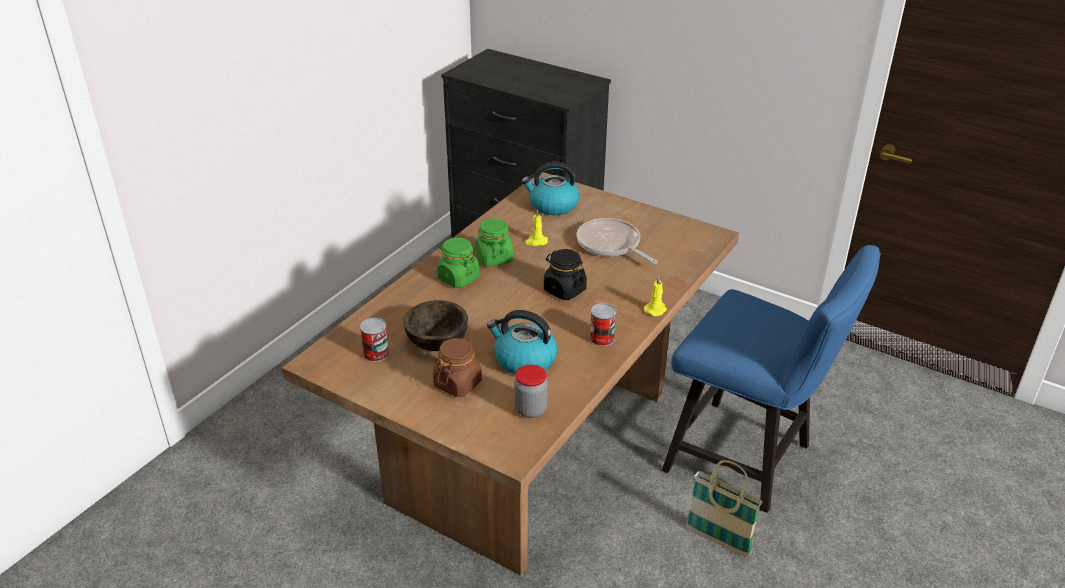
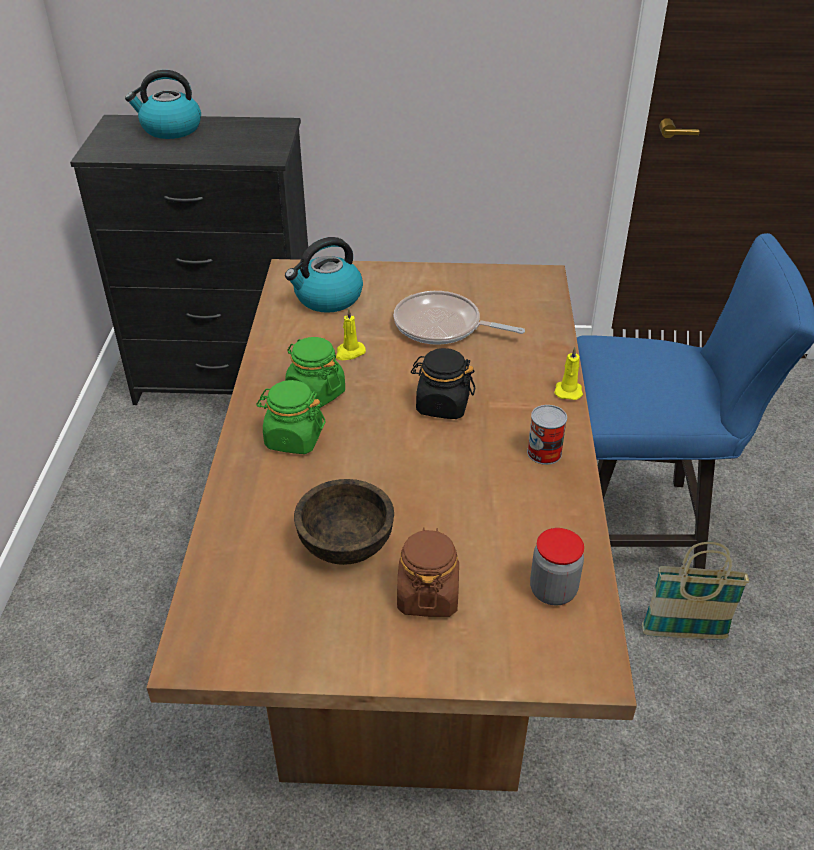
camera: 30 degrees left, 5 degrees up
(376, 353) = (275, 599): can -> none
(524, 360) = (480, 522): kettle -> kettle (170, 129)

